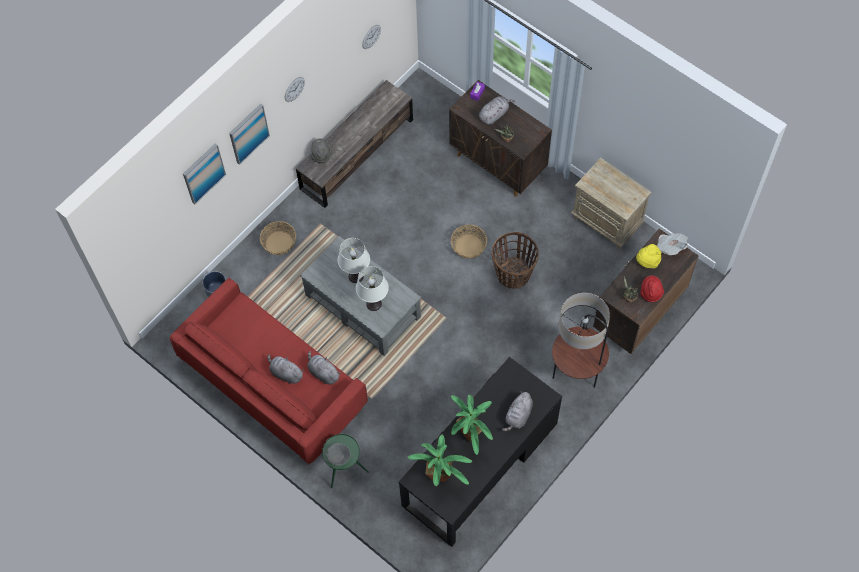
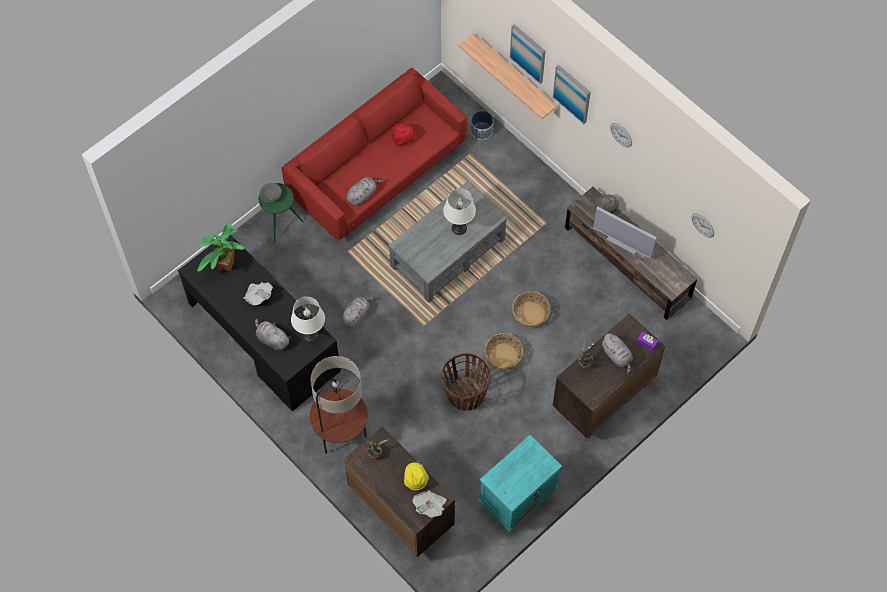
camera: 95 degrees right, 0 degrees up
(201, 213) = (515, 75): none -> shelf
(279, 243) = (528, 185): basket -> basket (530, 314)
(285, 373) = (367, 164): grey plush toy -> grey plush toy (356, 315)
(355, 139) = (623, 242): none -> television
(373, 304) = (426, 241): white table lamp -> white table lamp (310, 335)
(471, 437) = (258, 296): potted plant -> newspaper
(607, 221) = (517, 498): beige nightstand -> turquoise nightstand
(650, 293) = (377, 476): red hat -> red hat (403, 139)

